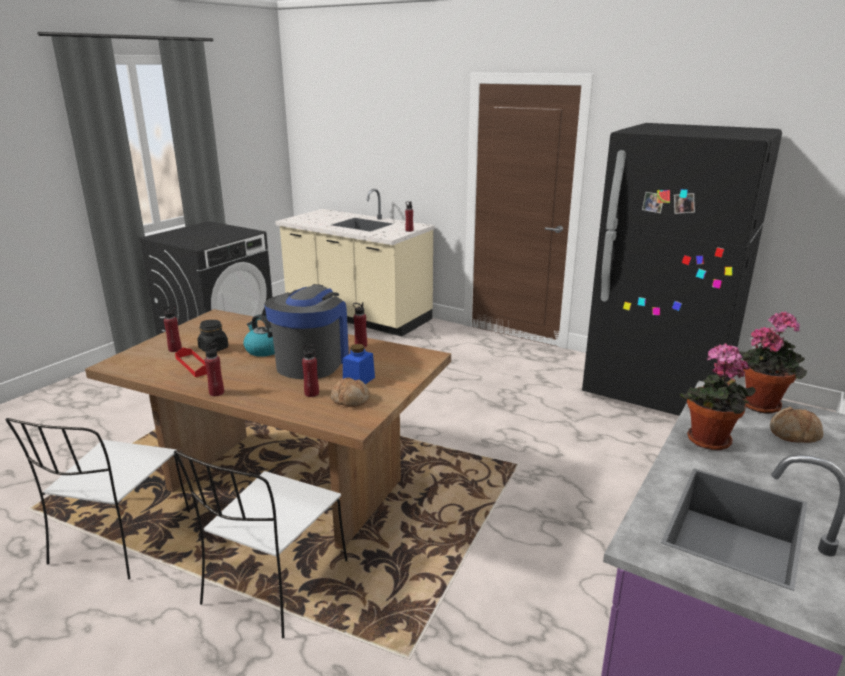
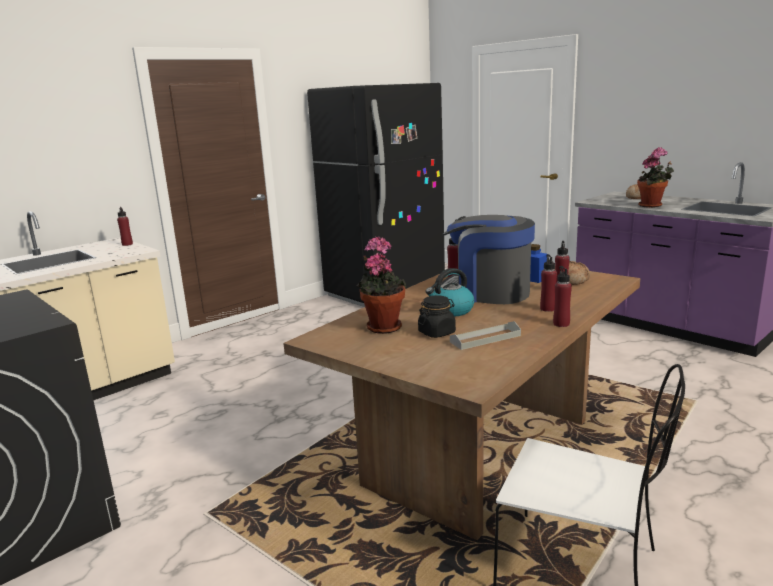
camera: 75 degrees left, 5 degrees down
(175, 349) = (430, 352): red bottle -> red bottle (547, 309)
(194, 365) = (485, 339): red tray -> grey tray
(274, 585) = (637, 455): white chair -> none
(762, 404) = (603, 198): potted plant -> potted plant (382, 326)

